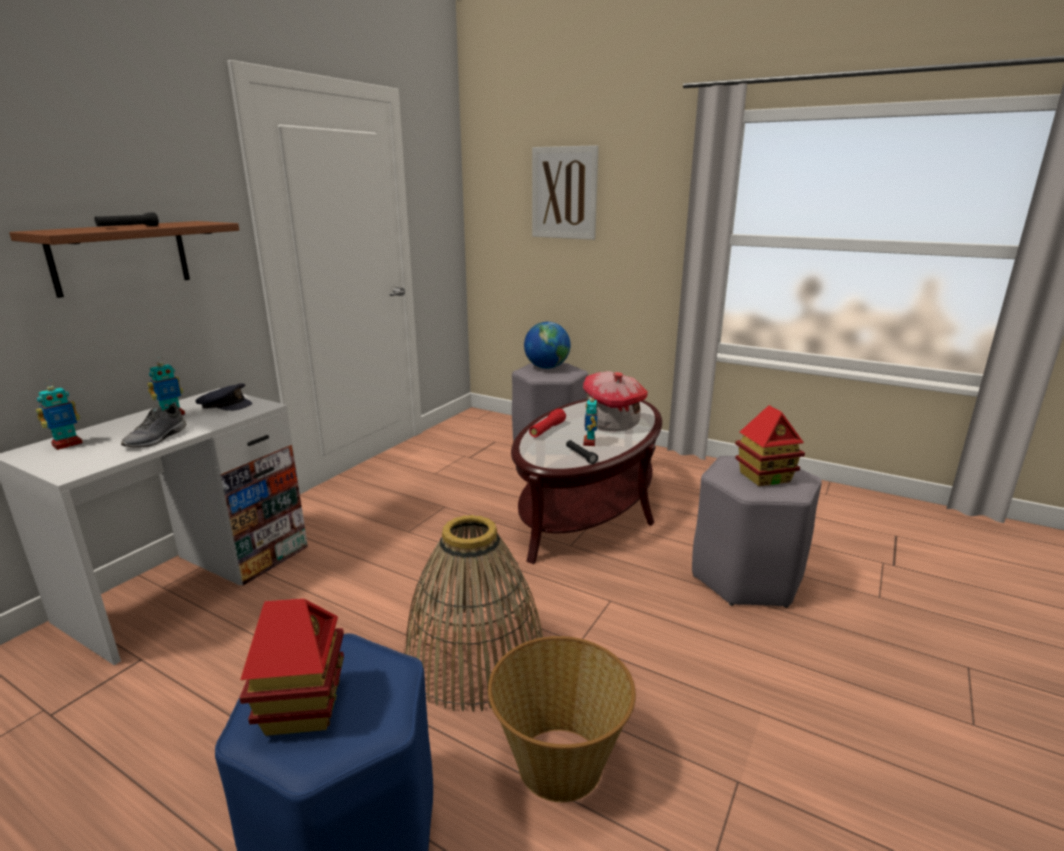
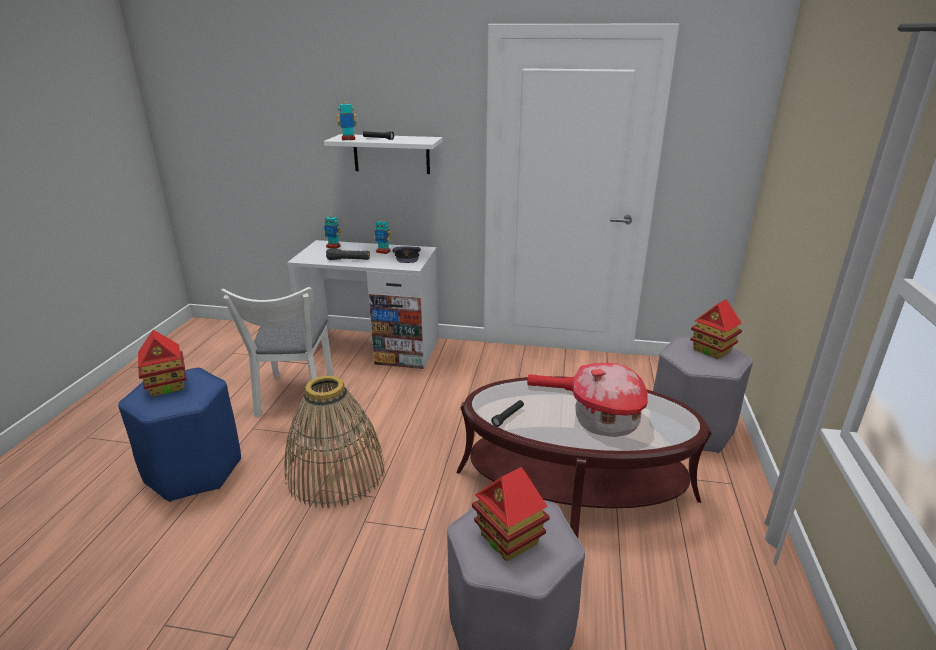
camera: 70 degrees right, 5 degrees up
(121, 257) = (391, 154): brown shelf -> white shelf
(157, 438) = (348, 260): grey shoe -> black flashlight
(242, 684) = (294, 398): none -> white chair
(546, 367) = (712, 350): globe -> toy house
(559, 762) = (247, 535): basket -> none
(564, 193) = (814, 155): picture -> none
(589, 442) = (544, 416): toy robot -> toy robot (348, 139)

